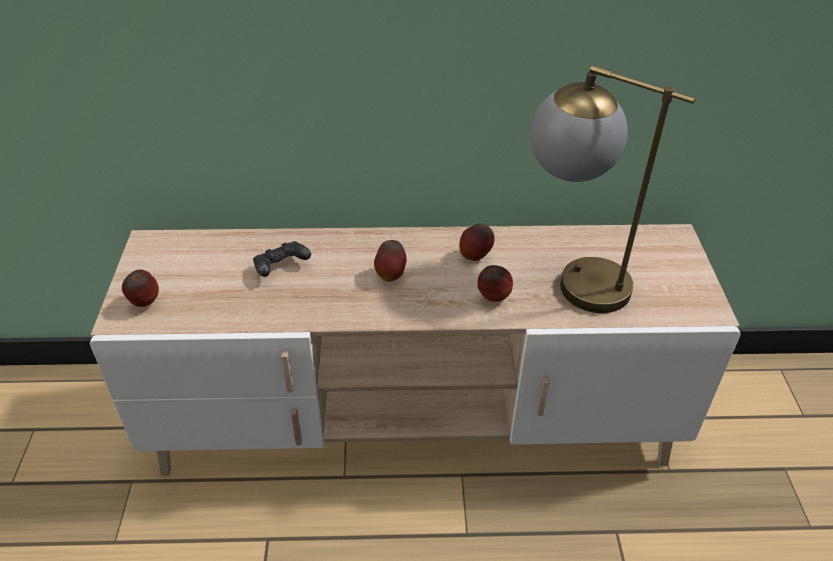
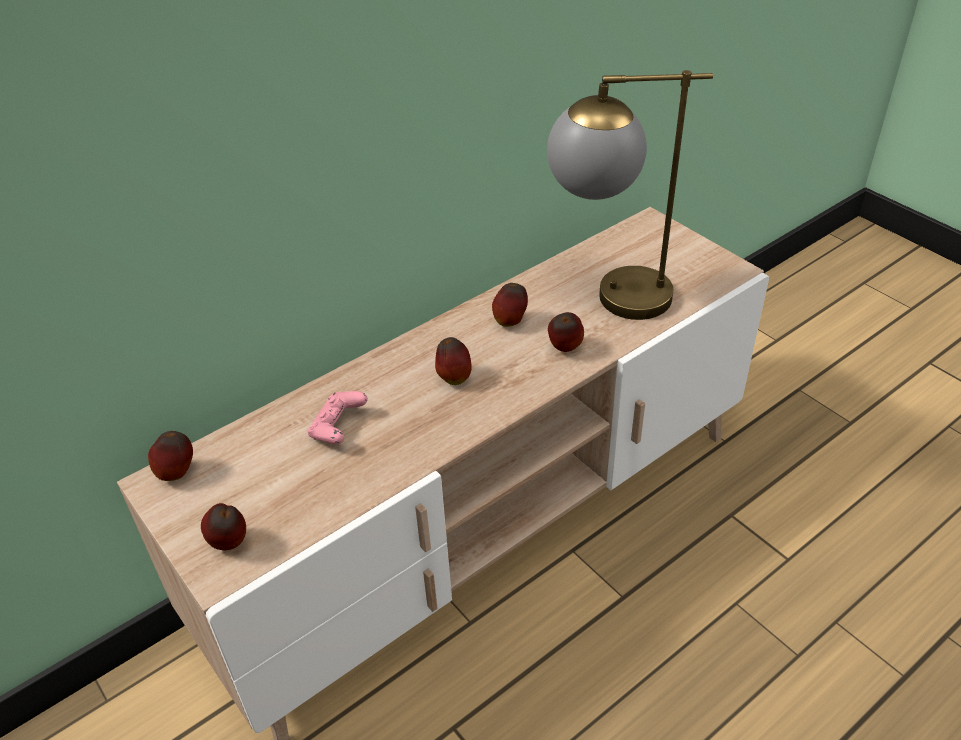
camera: 35 degrees left, 0 degrees up
(165, 243) = (177, 473): none -> apple
(281, 268) = (338, 428): black game controller -> pink game controller

